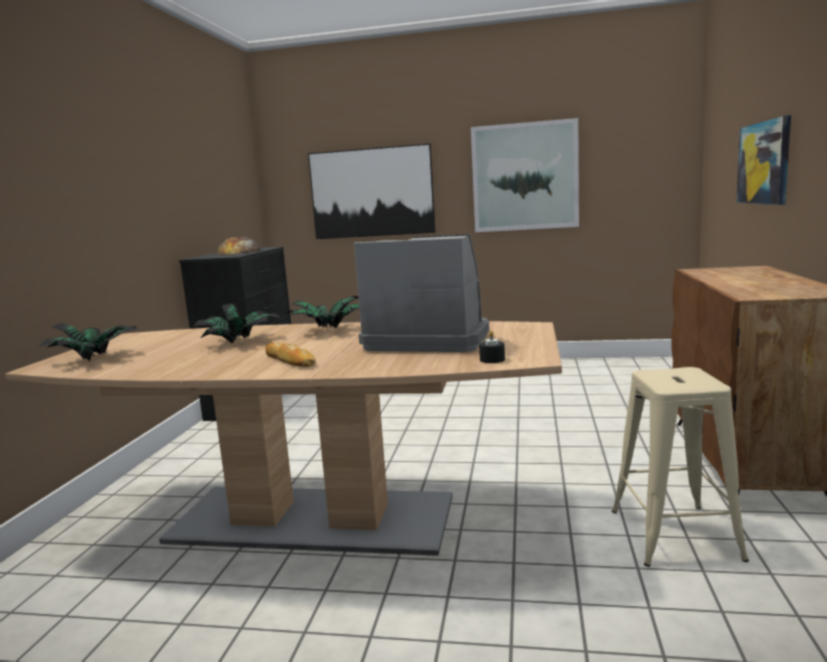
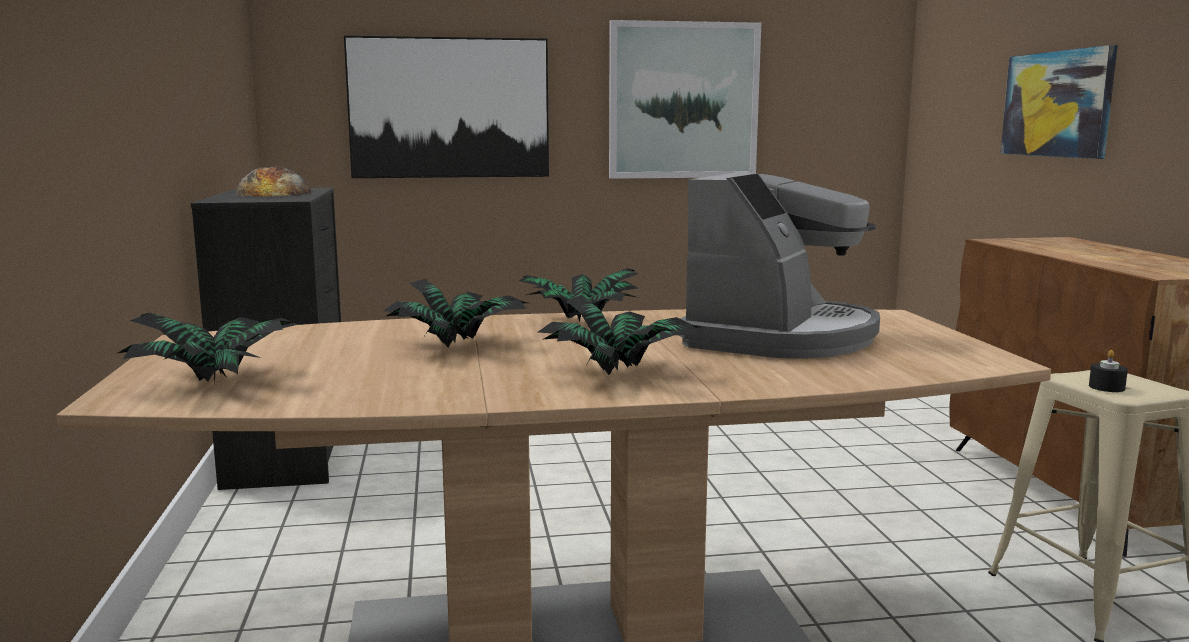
camera: 20 degrees left, 0 degrees up
(290, 360) = (620, 373): bread -> potted plant
(427, 340) = (780, 337): coffee machine -> coffee machine turned 120 degrees clockwise
(492, 359) = (941, 363): black candle -> black candle (1106, 387)

